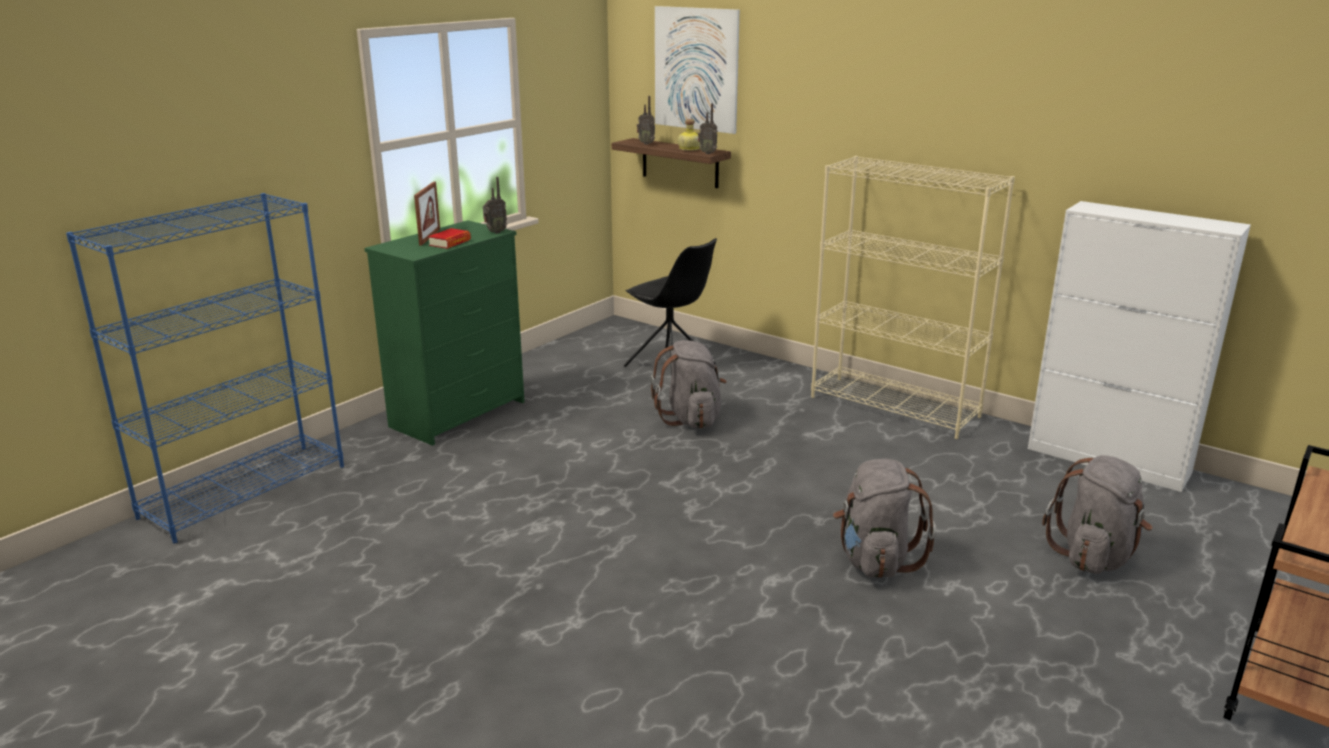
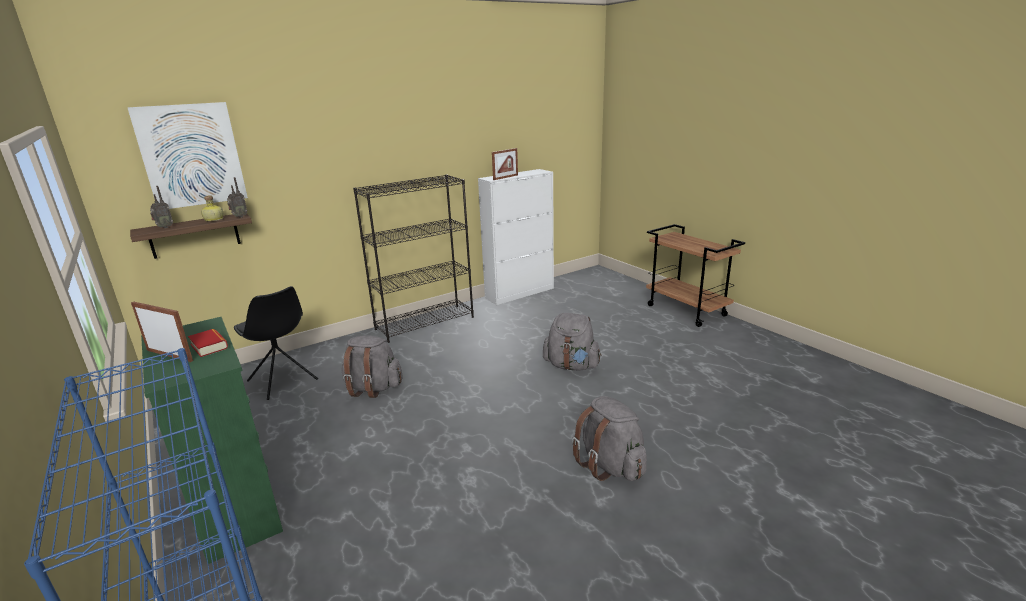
camera: 70 degrees left, 0 degrees up
(495, 232) = (210, 325): radio -> none
(671, 366) = (283, 381): black chair -> black chair turned 75 degrees clockwise
(895, 407) = (425, 323): beige bookcase -> black bookcase
(1094, 556) = (592, 317): grey backpack -> grey backpack (610, 465)
(1115, 213) = (505, 177): none -> picture frame

